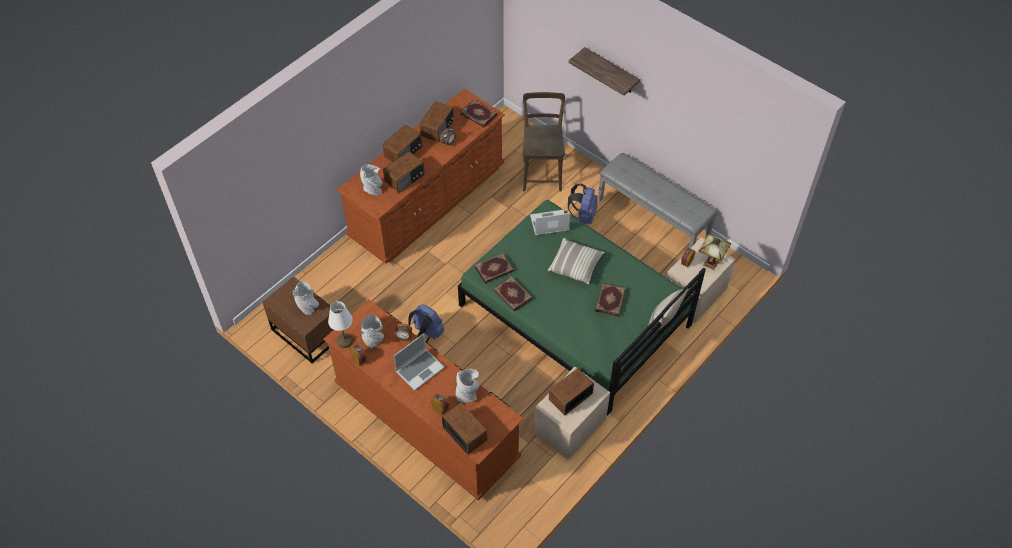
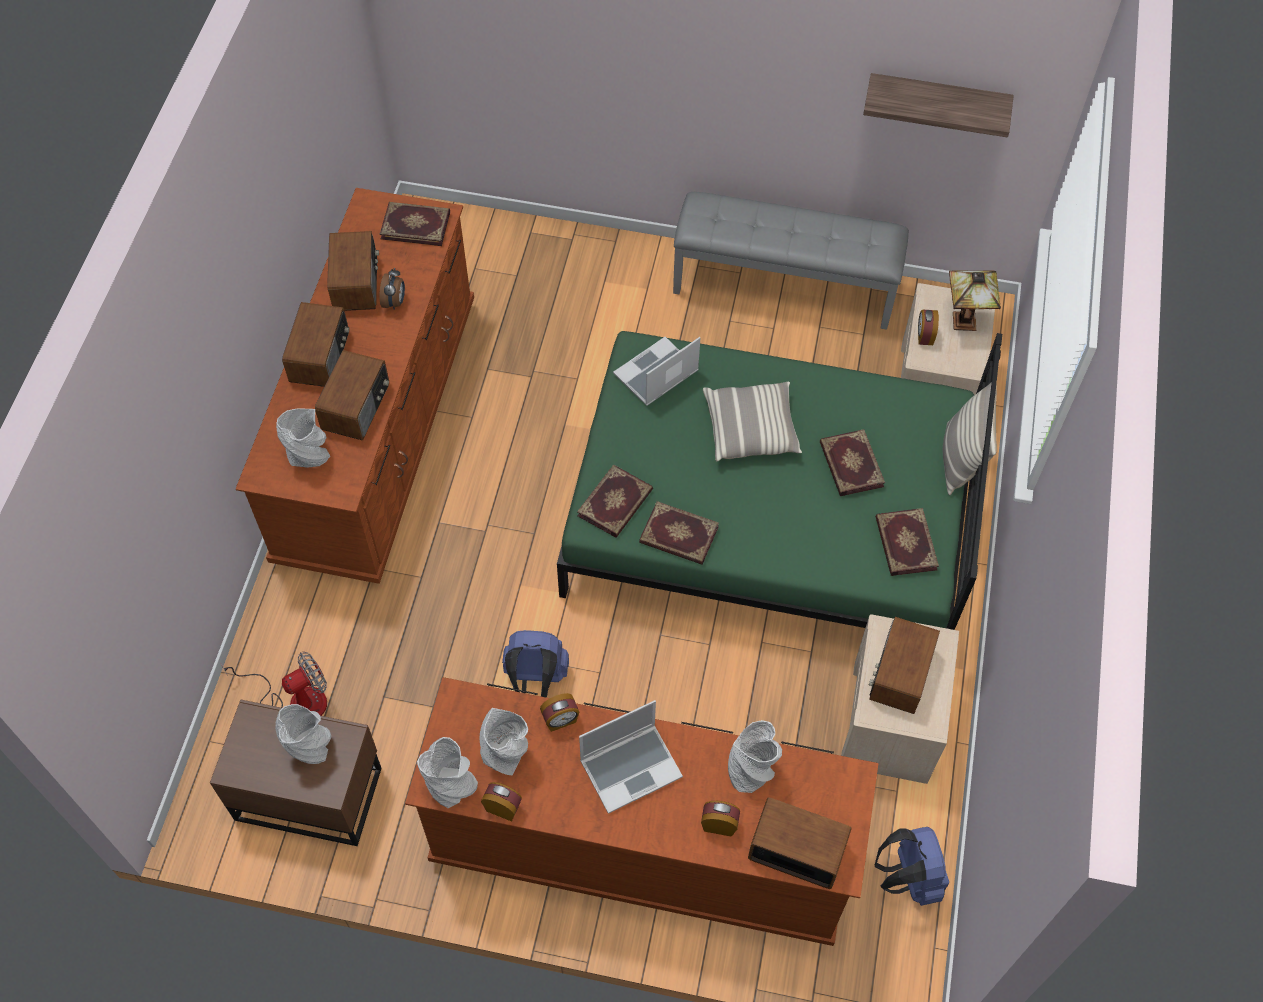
camera: 30 degrees left, 5 degrees up
(324, 295) = (295, 700): none -> fan
(344, 341) = (451, 786): white table lamp -> grey vase
(420, 369) = (631, 767): laptop -> laptop turned 45 degrees clockwise
(542, 173) = (549, 288): brown chair -> none
(583, 216) = (668, 333): blue backpack -> blue backpack (908, 877)
(610, 344) = (904, 544): none -> book
(611, 71) = (644, 44): shelf -> shelf (937, 101)

